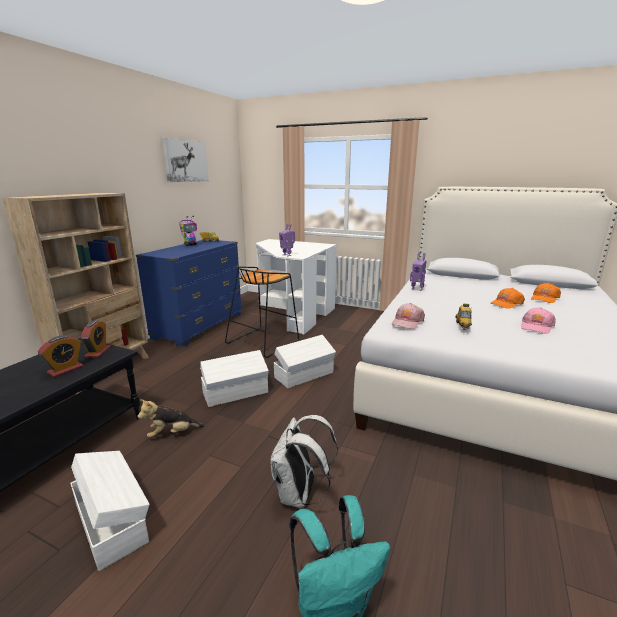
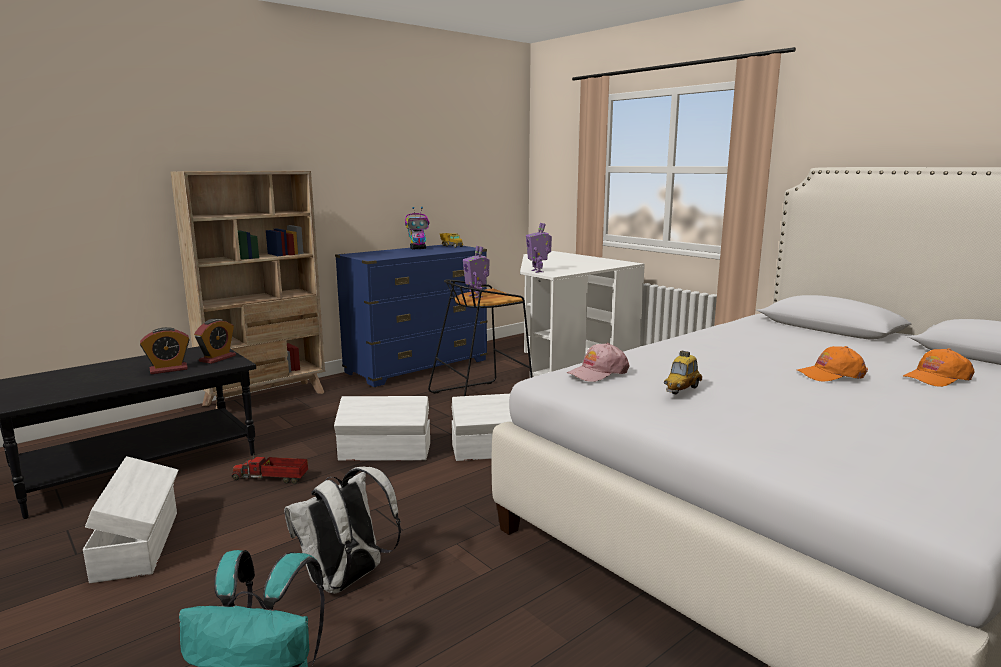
camera: 25 degrees right, 5 degrees down
(172, 433) = (272, 478): plush toy -> toy truck
(185, 161) = (428, 132): picture -> none
(417, 289) = (701, 337): toy robot -> toy robot (476, 296)
(536, 326) = (828, 412): pink cap -> none

